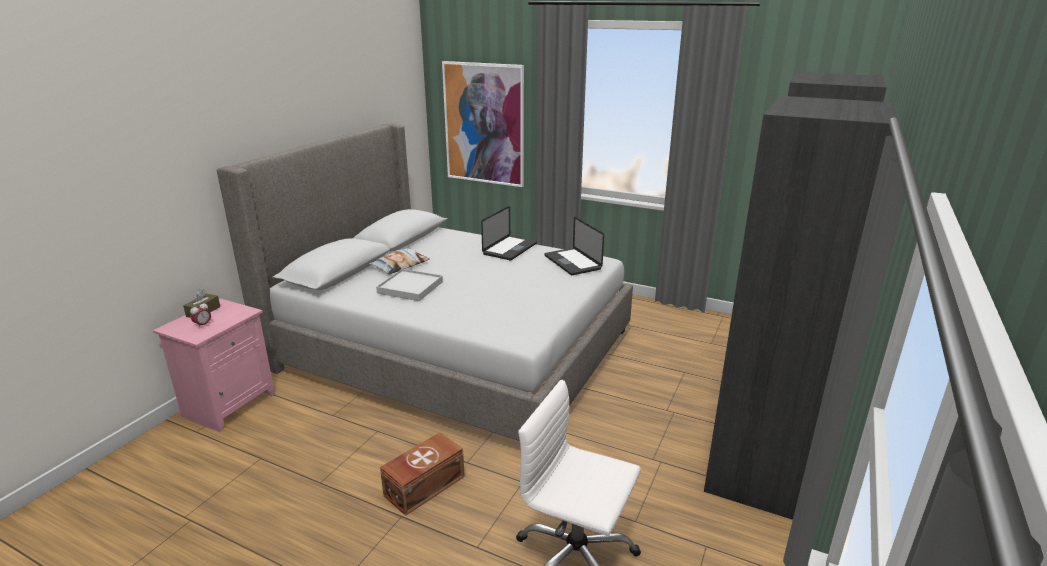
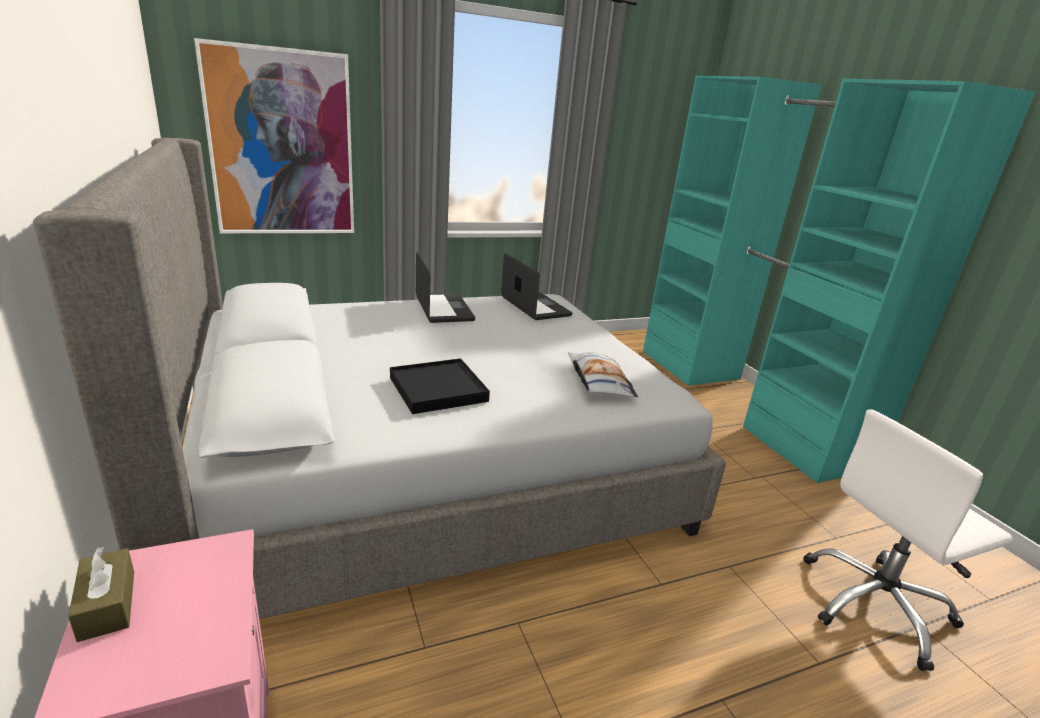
camera: 50 degrees left, 0 degrees up
(203, 325) = (174, 631): alarm clock -> none
(400, 265) = (353, 367): pillow -> pillow (598, 381)
(410, 287) = (438, 389): white tray -> black tray
(423, 486) = (676, 645): brown storage box -> none
(572, 262) = (535, 306): laptop -> laptop turned 135 degrees counterclockwise
(769, 414) = (742, 401): black wardrobe -> turquoise wardrobe

